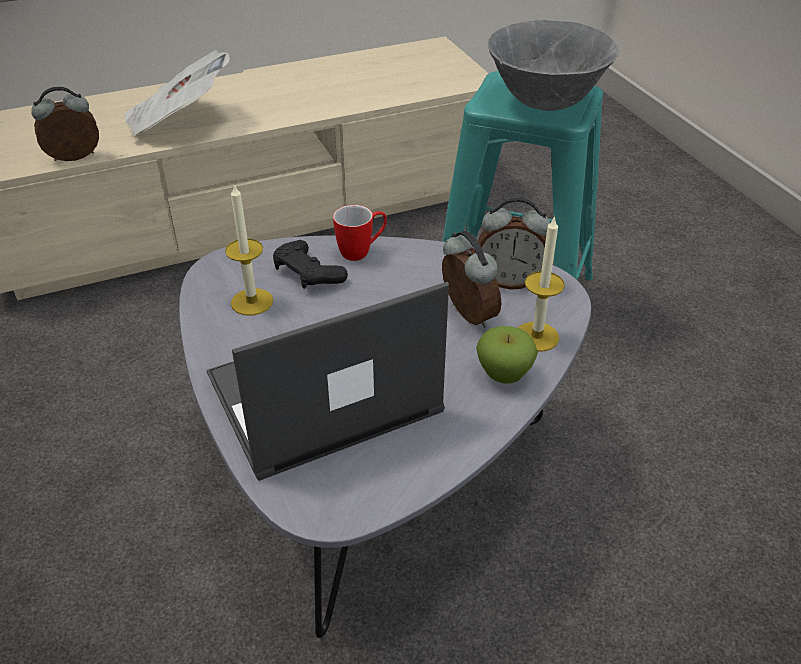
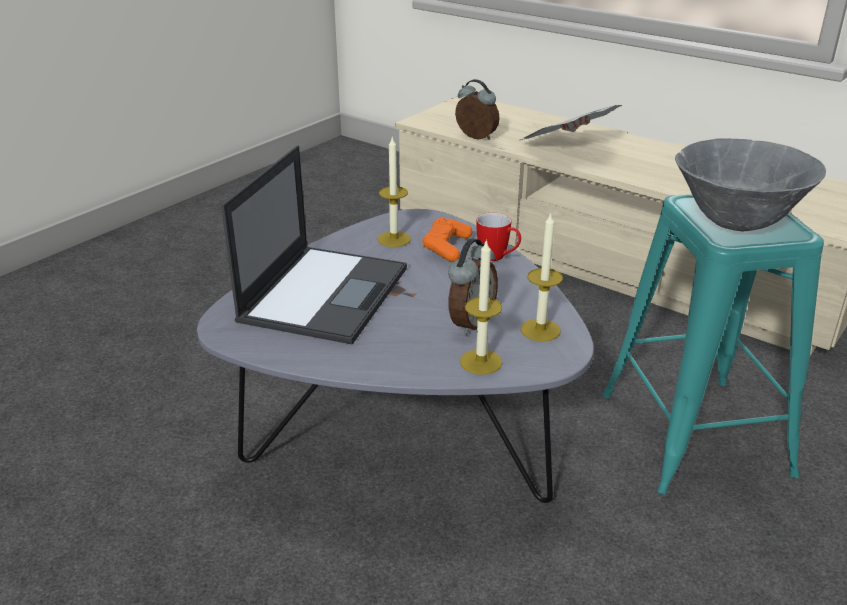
camera: 60 degrees right, 10 degrees down
(308, 274) = (446, 247): black game controller -> orange game controller
(321, 395) = (325, 293): laptop -> laptop turned 75 degrees clockwise
(504, 375) = (417, 359): apple -> none
(510, 281) = (540, 330): alarm clock -> candle

